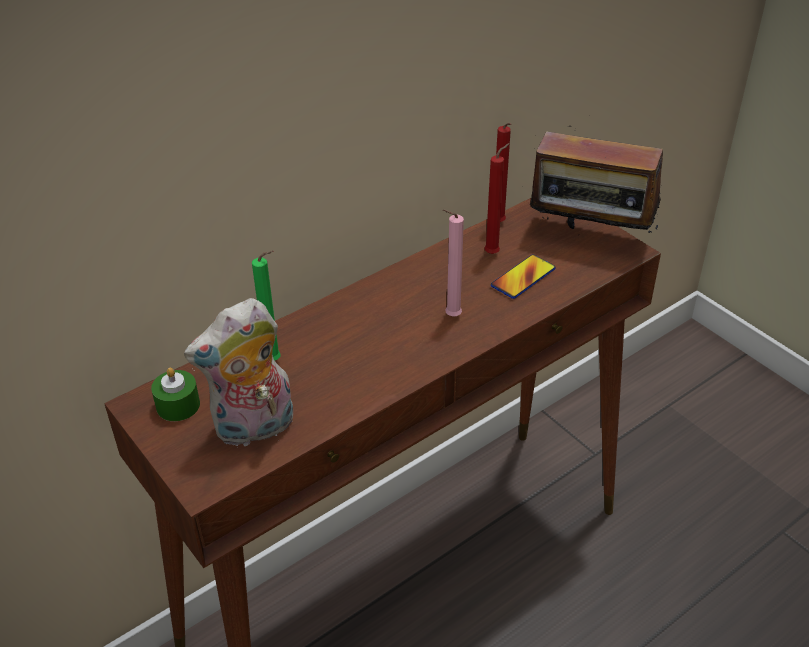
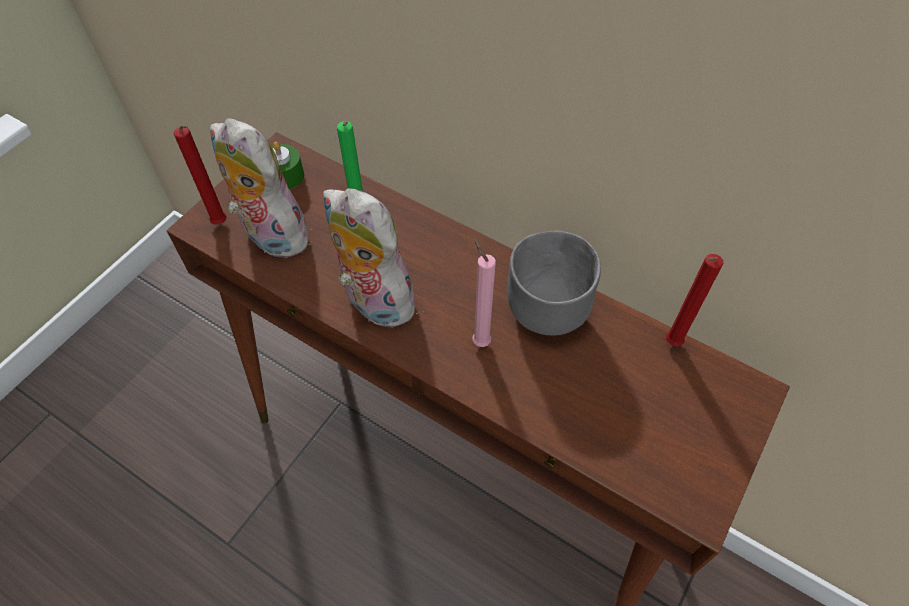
camera: 70 degrees right, 15 degrees up
(378, 371) = (373, 301): none -> plush toy
(438, 274) = (546, 309): none -> grey bowl
(494, 253) = (611, 353): red candle -> red candle (221, 224)
(523, 278) = (580, 395): phone -> none
(589, 237) = (701, 452): radio -> none

